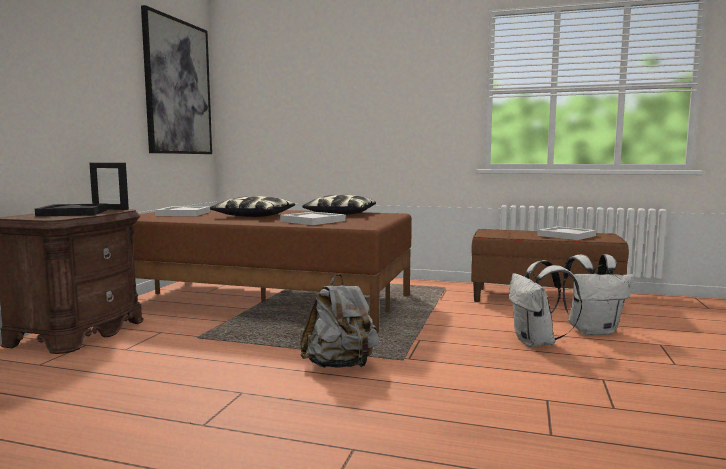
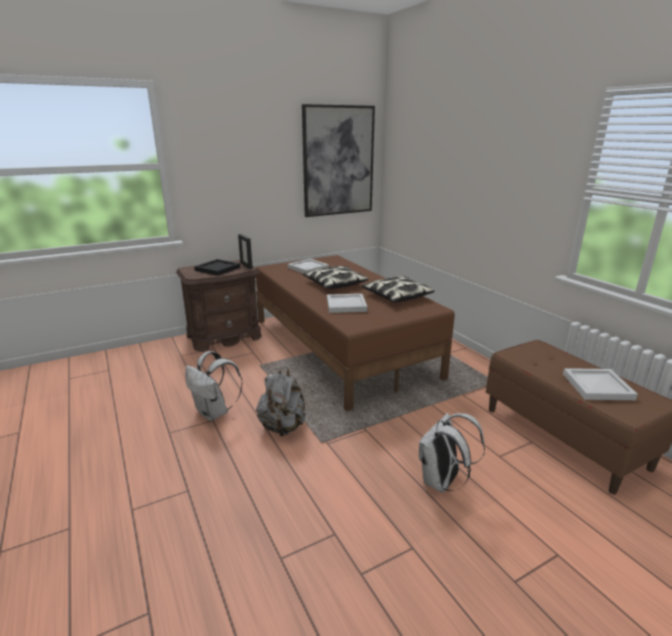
camera: 45 degrees right, 15 degrees up
(593, 331) = (524, 499): white backpack -> white backpack (214, 413)

